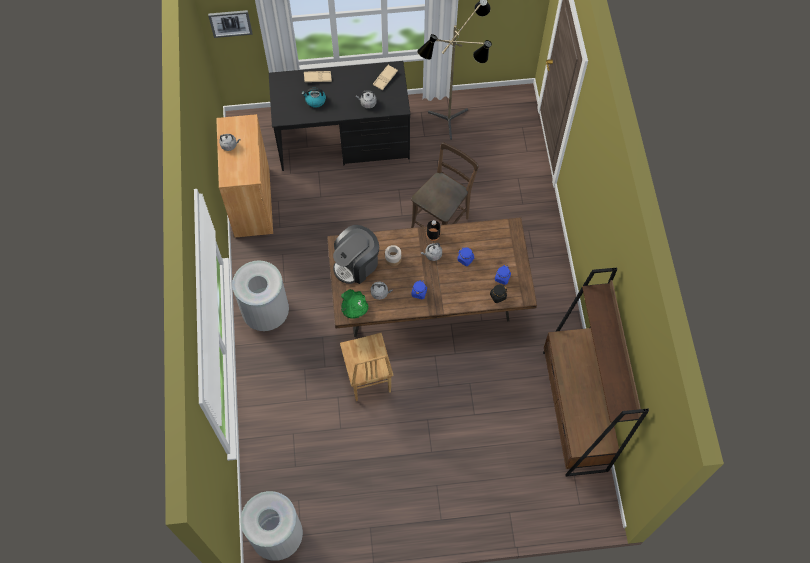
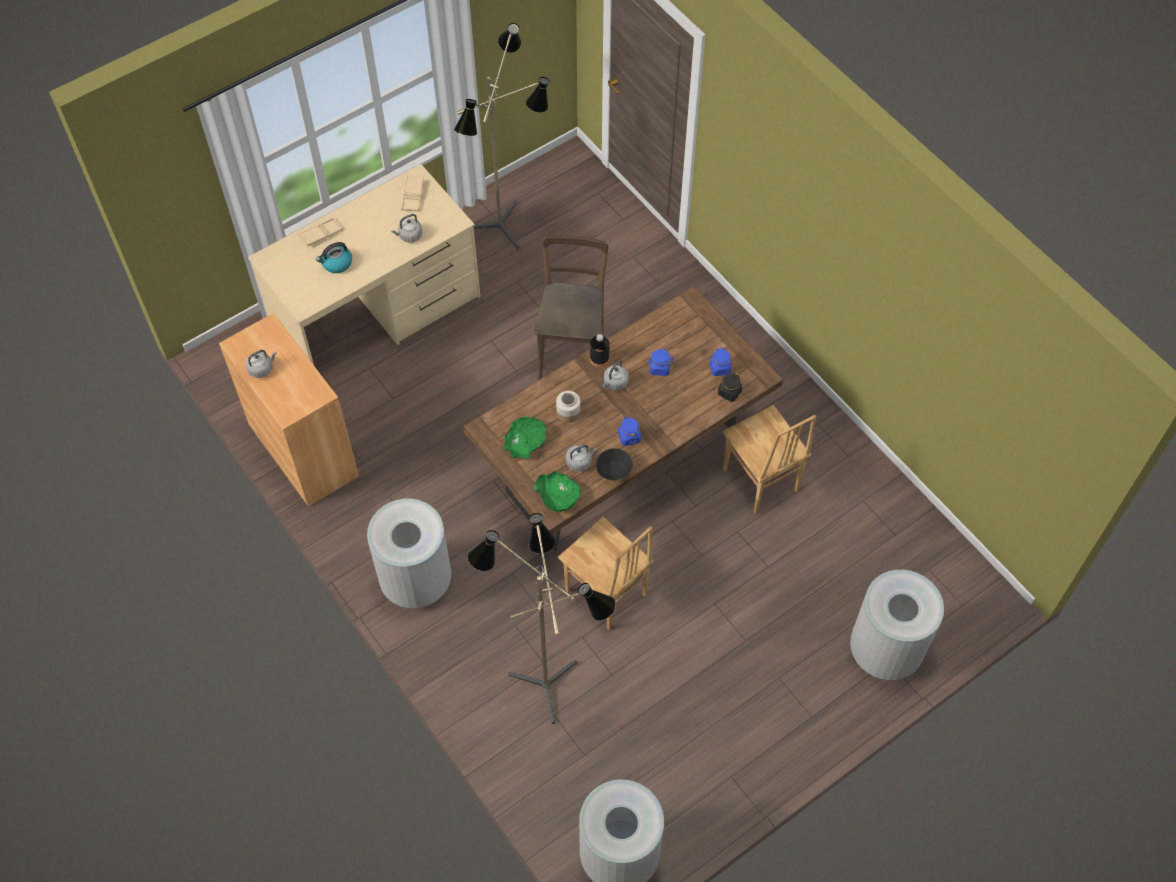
camera: 30 degrees left, 5 degrees down
(230, 23) = (175, 204): picture -> none
(303, 410) = (547, 678): none -> floor lamp
(343, 140) = (377, 313): black desk -> beige desk
(356, 264) = (525, 442): coffee machine -> green bowl
(396, 309) = (614, 471): none -> black bowl
(503, 359) = (759, 481): none -> brown chair
(511, 505) = (885, 651): none -> grey trash can
(574, 410) = (884, 498): brown bookcase -> none

